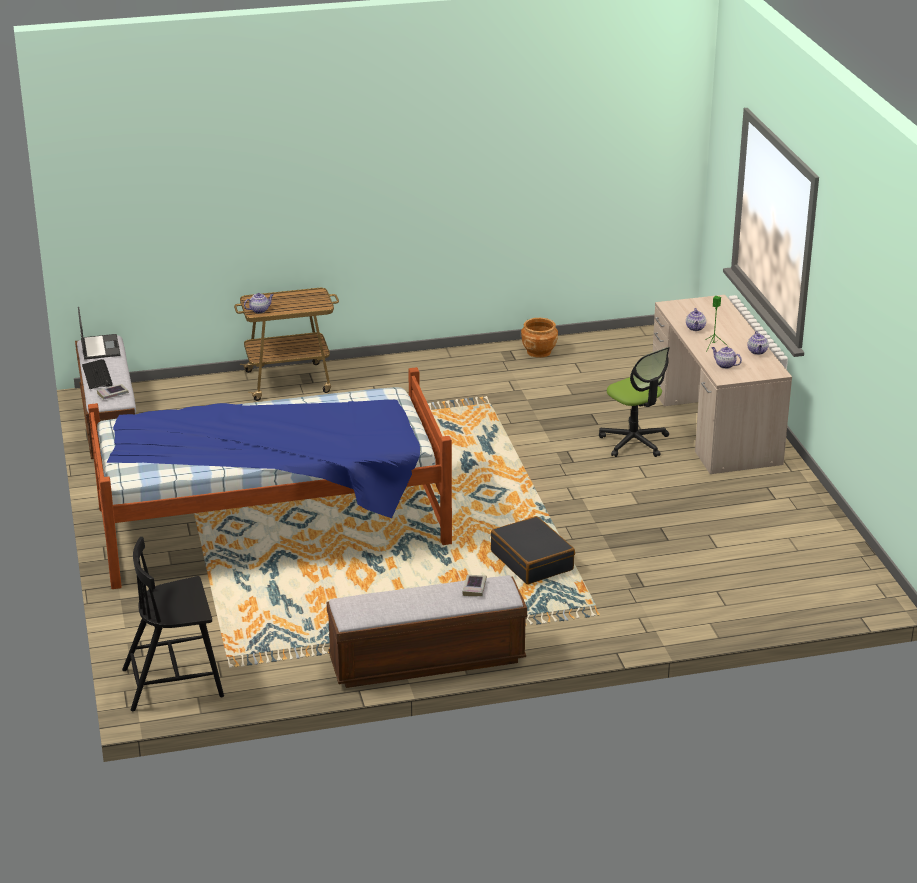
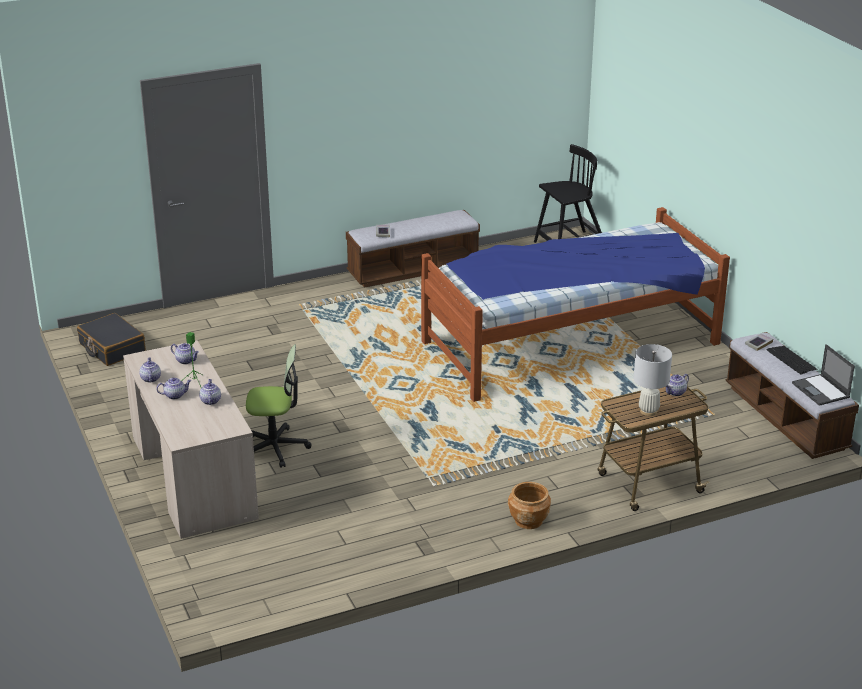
camera: 170 degrees right, 0 degrees up
(296, 298) = (648, 411): none -> white table lamp
(532, 560) = (354, 335): black suitcase -> black suitcase (112, 348)
(539, 352) = (390, 556): brown planter -> brown planter (528, 520)
(634, 442) = (275, 448): office chair -> office chair turned 135 degrees clockwise
(729, 335) = (175, 395): none -> teapot

